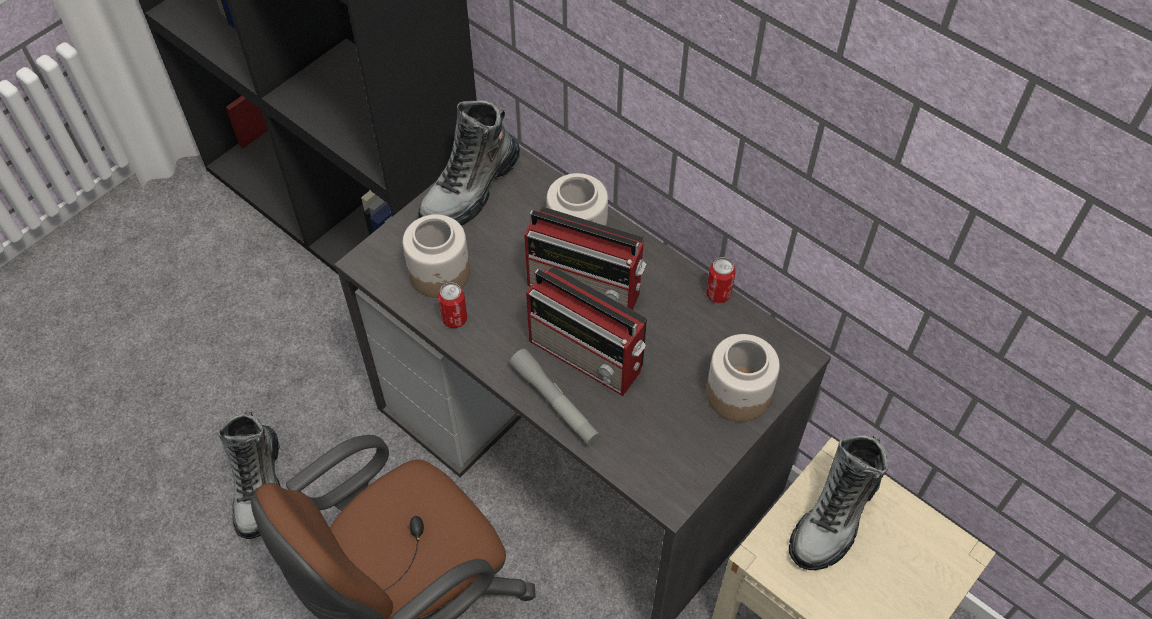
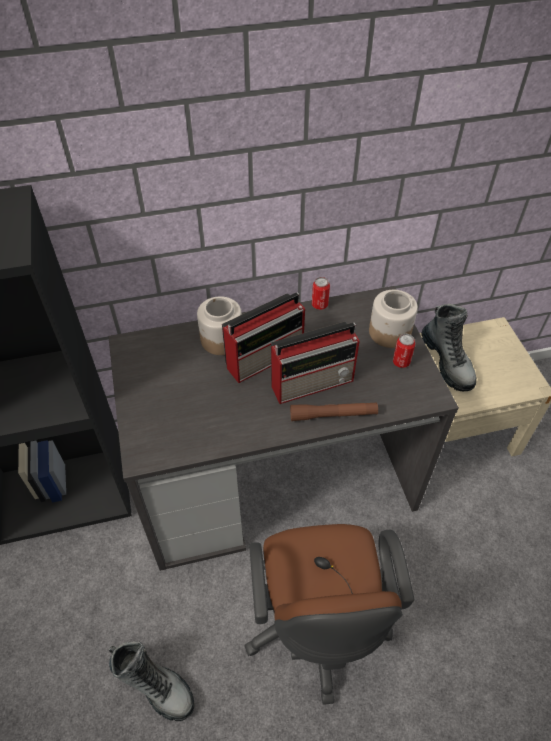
camera: 55 degrees left, 5 degrees down
(440, 273) = (188, 422): jar -> none
(454, 319) = (230, 433): can -> can (401, 362)
(470, 190) = (139, 372): boot -> none
(555, 403) = (333, 415): grey flashlight -> brown flashlight

